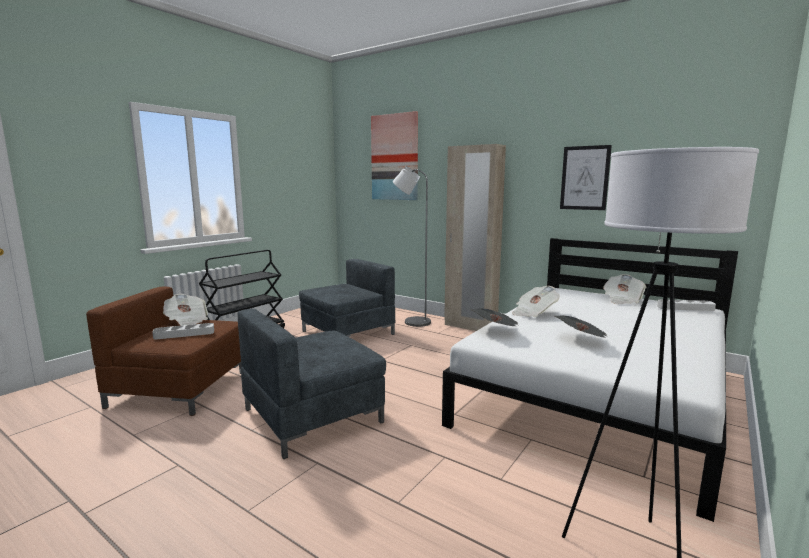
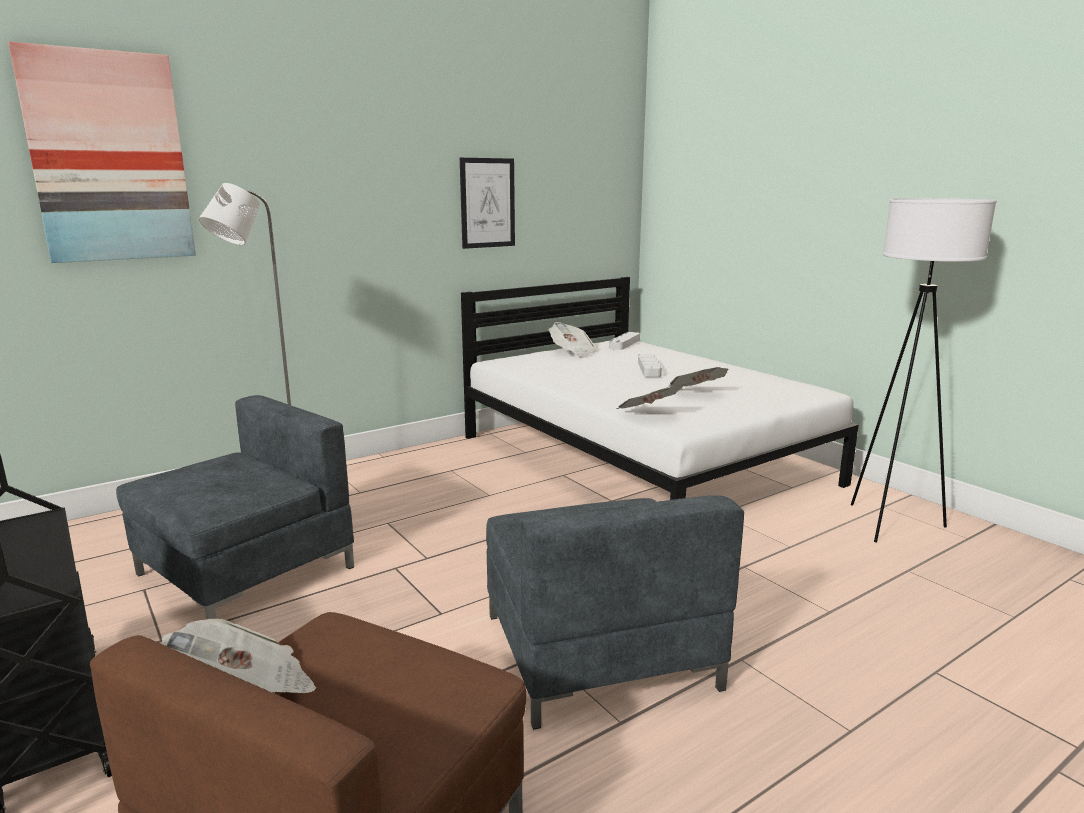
camera: 70 degrees left, 5 degrees up
(184, 334) = (378, 687): grey tray -> grey tray (649, 369)
(347, 333) = (243, 571): grey armchair -> grey armchair turned 60 degrees clockwise
(470, 326) = (365, 465): beige wardrobe -> none
(533, 313) = (589, 389): newspaper -> none

